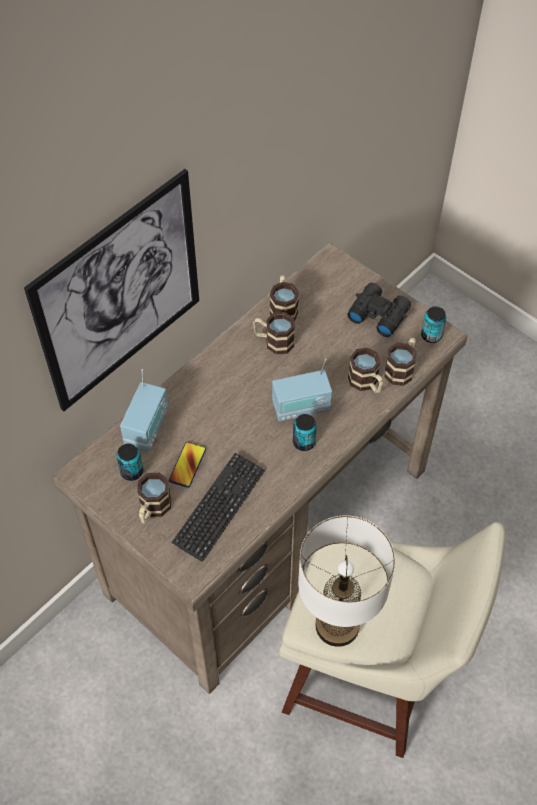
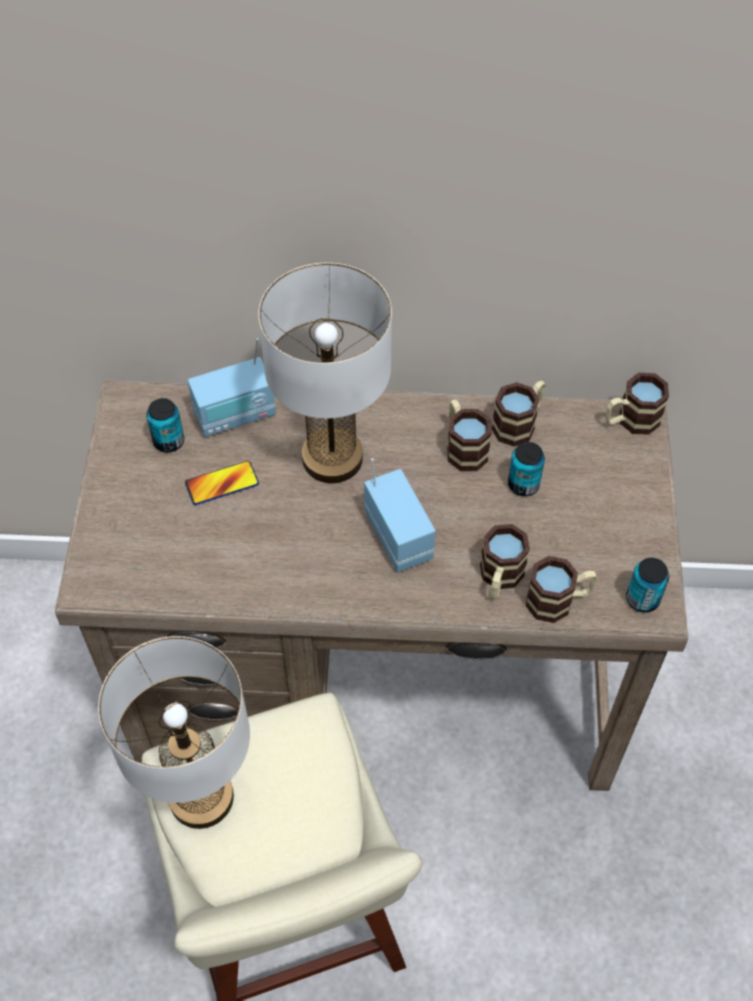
camera: 50 degrees right, 0 degrees up
(120, 293) = (260, 220): picture -> none
(153, 509) = (139, 493): mug -> mug (630, 420)
(219, 507) = (194, 551): keyboard -> none
(222, 402) = (333, 458): none -> table lamp
(301, 407) = (399, 536): radio -> radio turned 150 degrees counterclockwise
(304, 442) = (355, 572): can -> can (523, 484)
(378, 313) = (613, 521): black binoculars -> none

